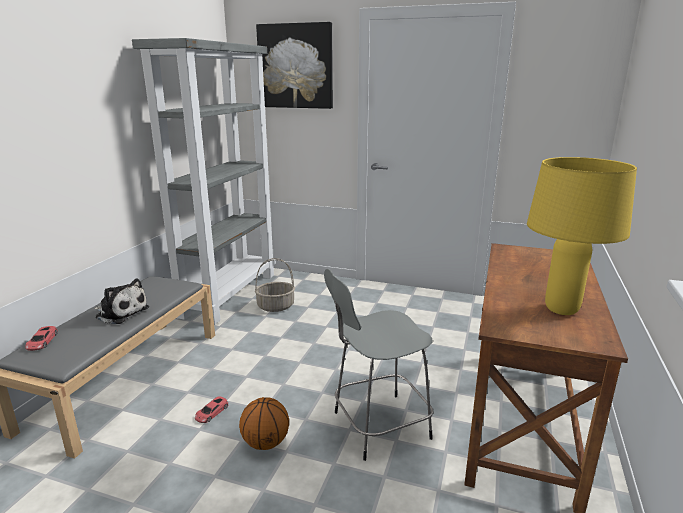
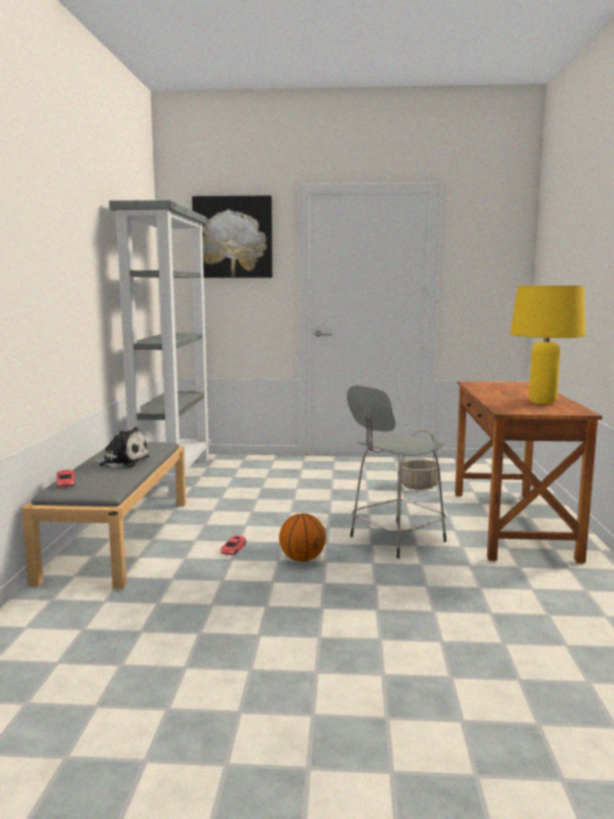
camera: 15 degrees left, 10 degrees down
(276, 306) = (232, 479): basket -> basket (419, 485)

